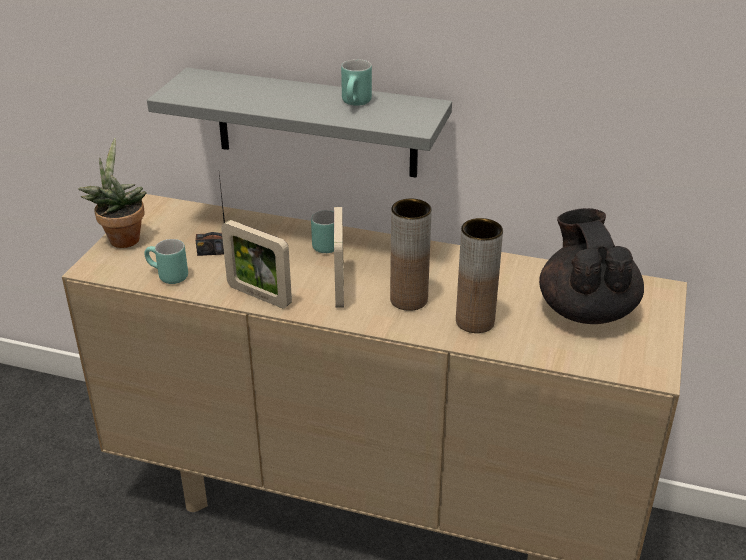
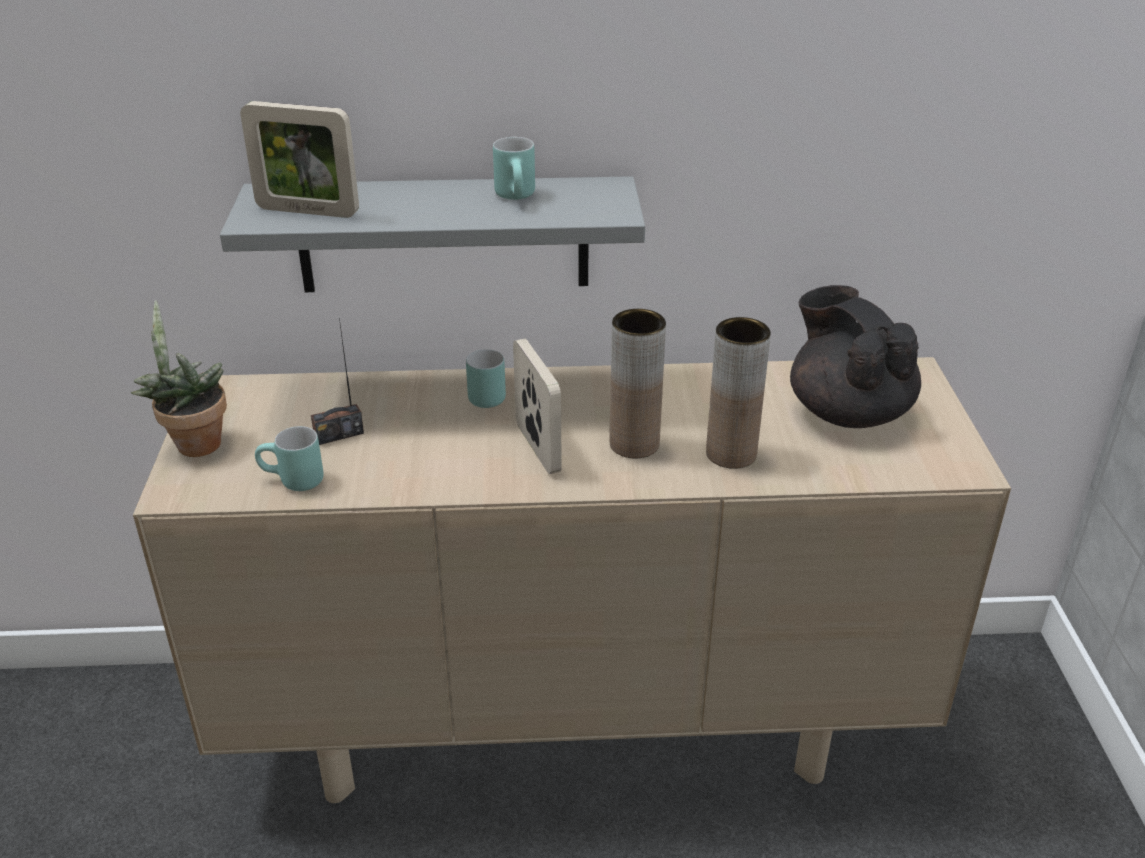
camera: 20 degrees left, 0 degrees up
(259, 296) = (438, 480): picture frame -> picture frame (307, 211)

